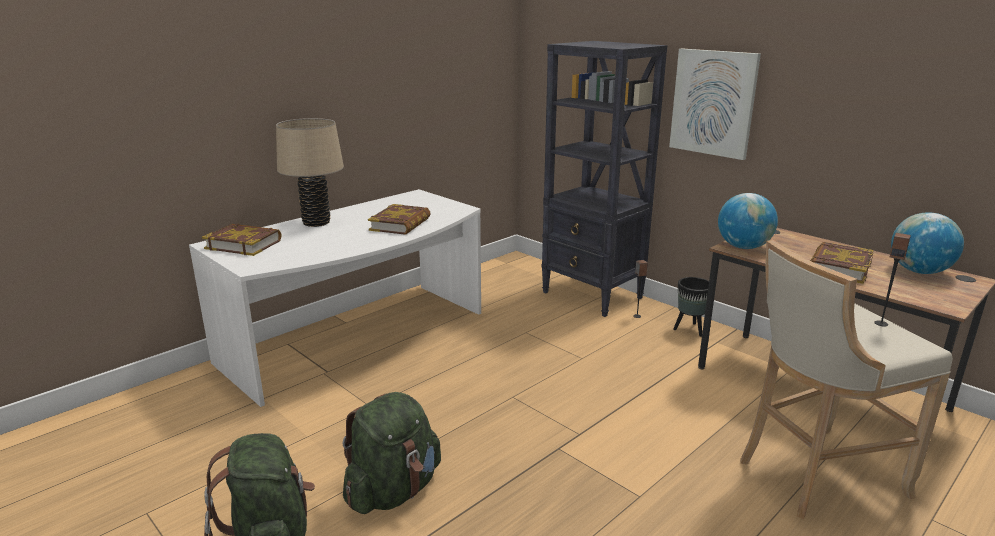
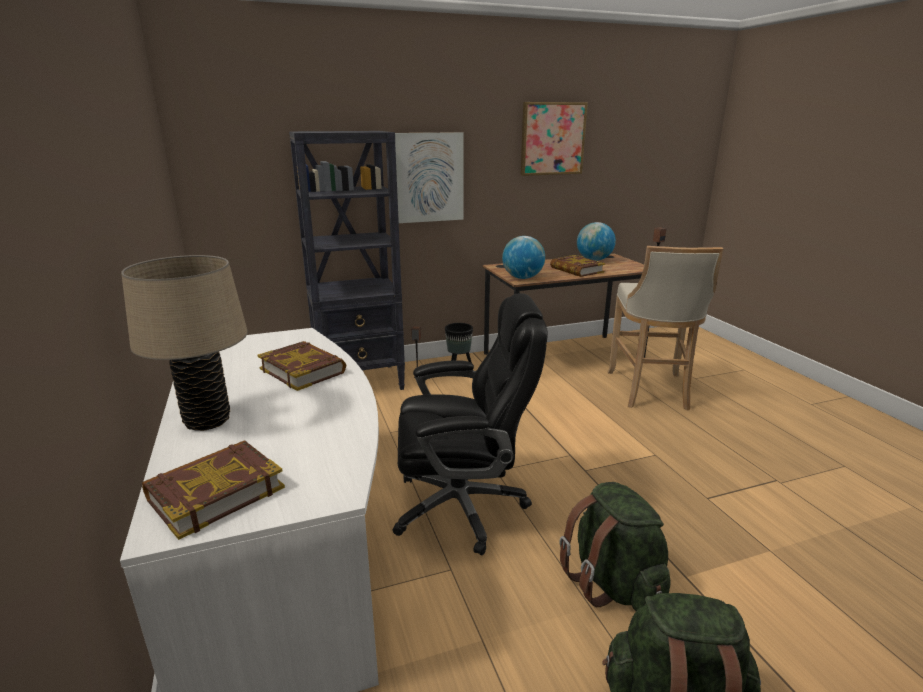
camera: 65 degrees left, 0 degrees up
(448, 392) = (463, 506): none -> black office chair
(899, 73) = (552, 139): none -> picture

